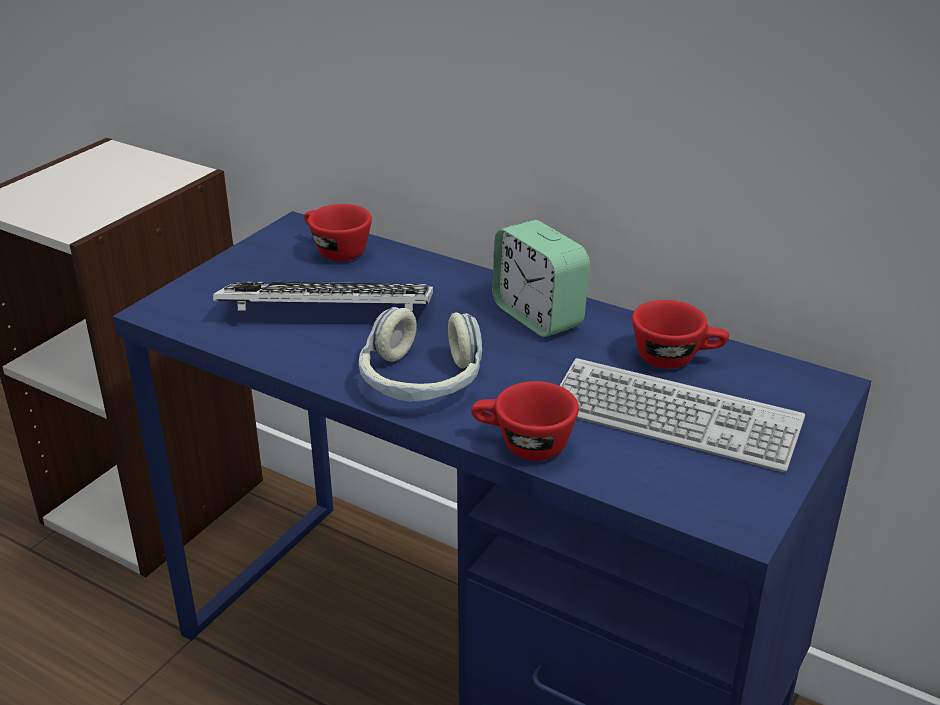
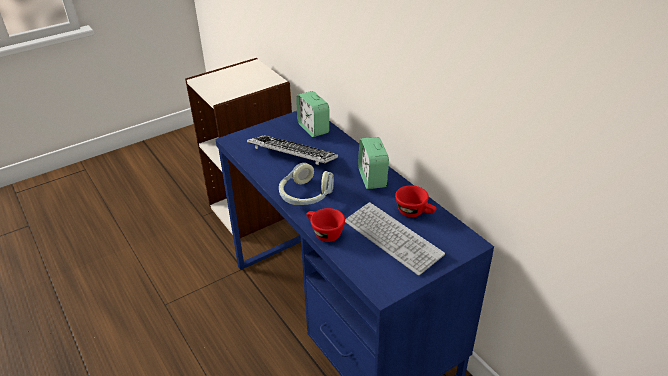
camera: 25 degrees right, 5 degrees up
(335, 251) = (313, 128): red cup -> alarm clock

